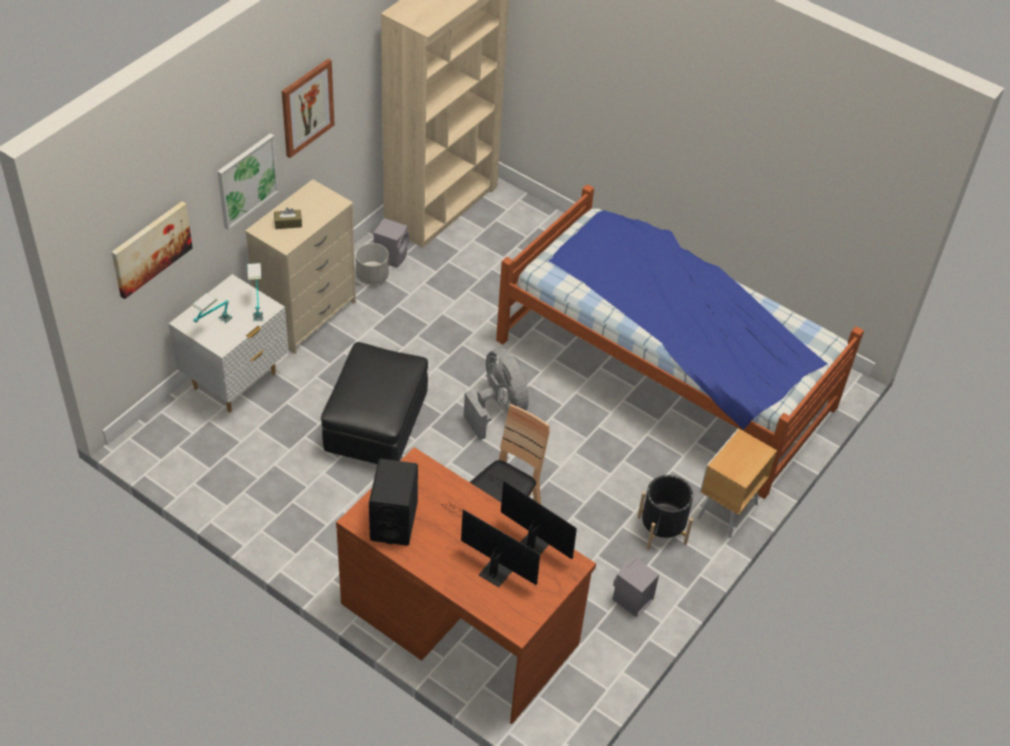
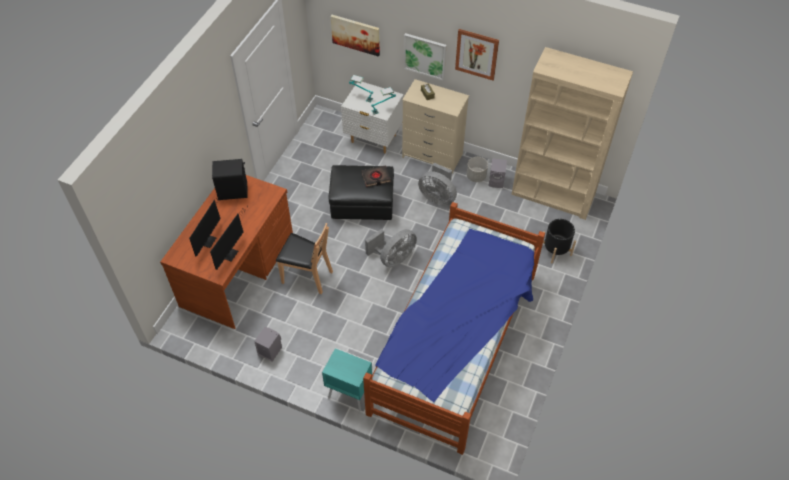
camera: 80 degrees right, 5 degrees up
(375, 364) = (376, 177): none -> black book
(397, 330) = (437, 197): none -> grey fan
(661, 530) = (325, 359): black planter -> black planter (555, 250)
(725, 512) = (349, 393): brown nightstand -> turquoise nightstand

